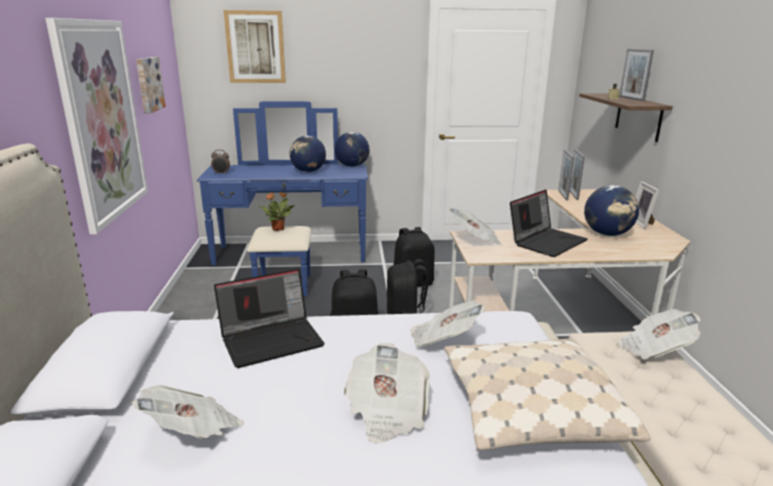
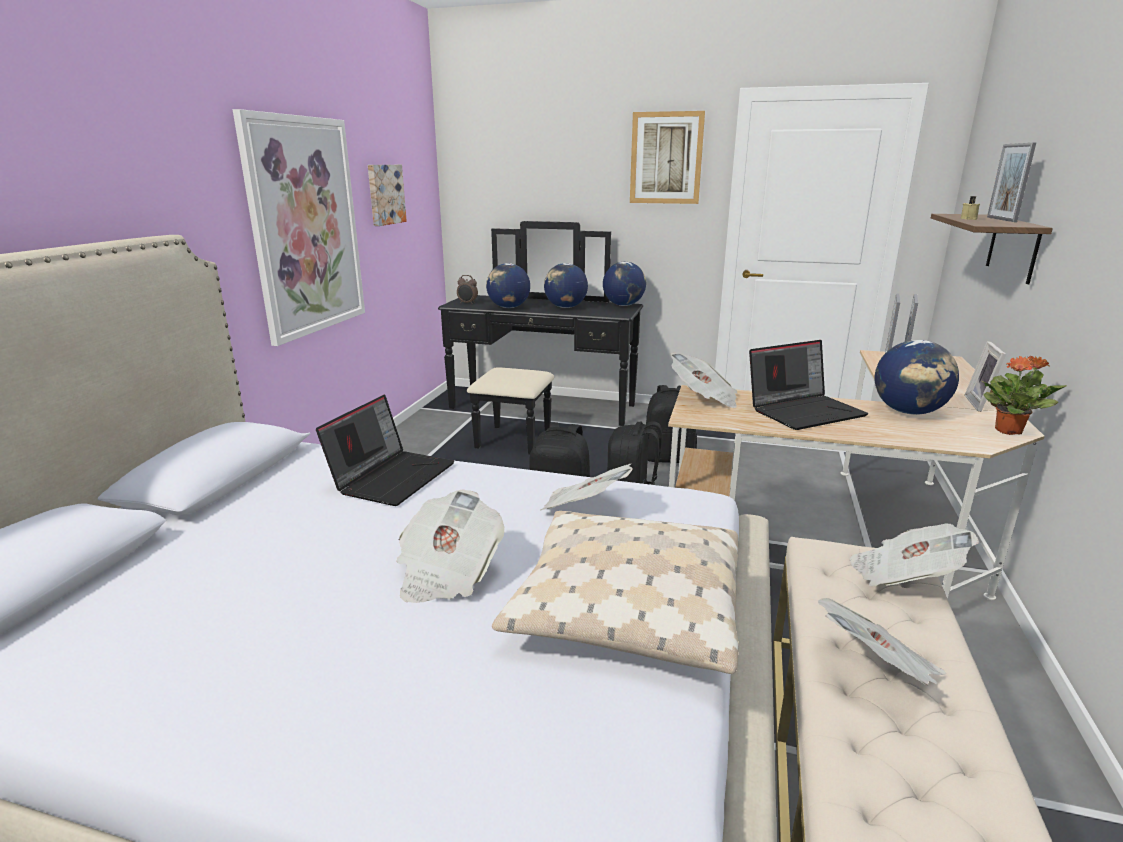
camera: 20 degrees right, 0 degrees up
(194, 432) = (241, 550): newspaper -> newspaper (877, 668)
(255, 47) = (521, 156): picture -> picture (666, 158)
(261, 175) = (508, 307): none -> globe
(272, 339) = (392, 476): laptop -> laptop turned 60 degrees counterclockwise
(278, 229) = (512, 371): potted plant -> potted plant (1009, 431)
(290, 260) = (537, 414): blue dresser -> black dresser

